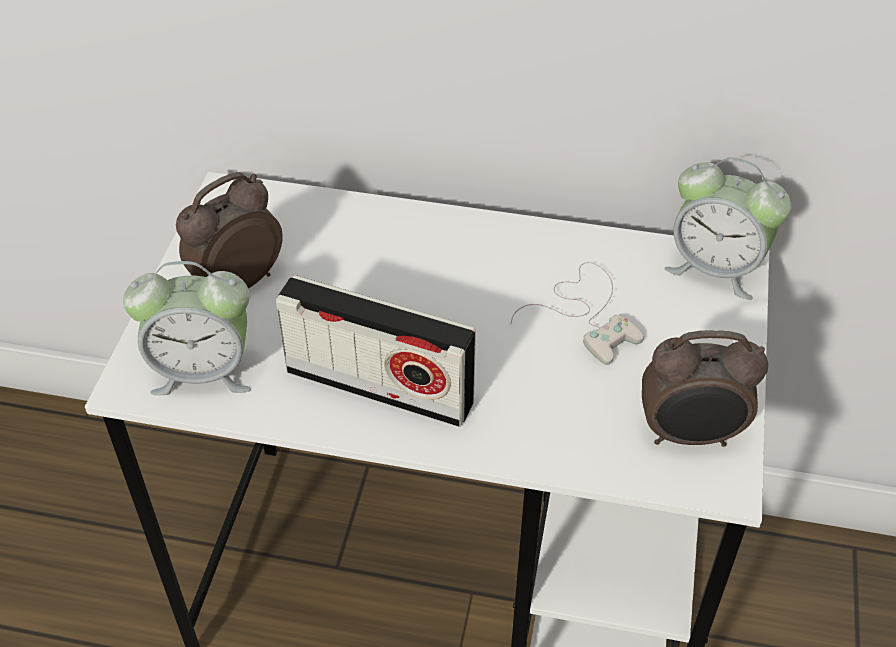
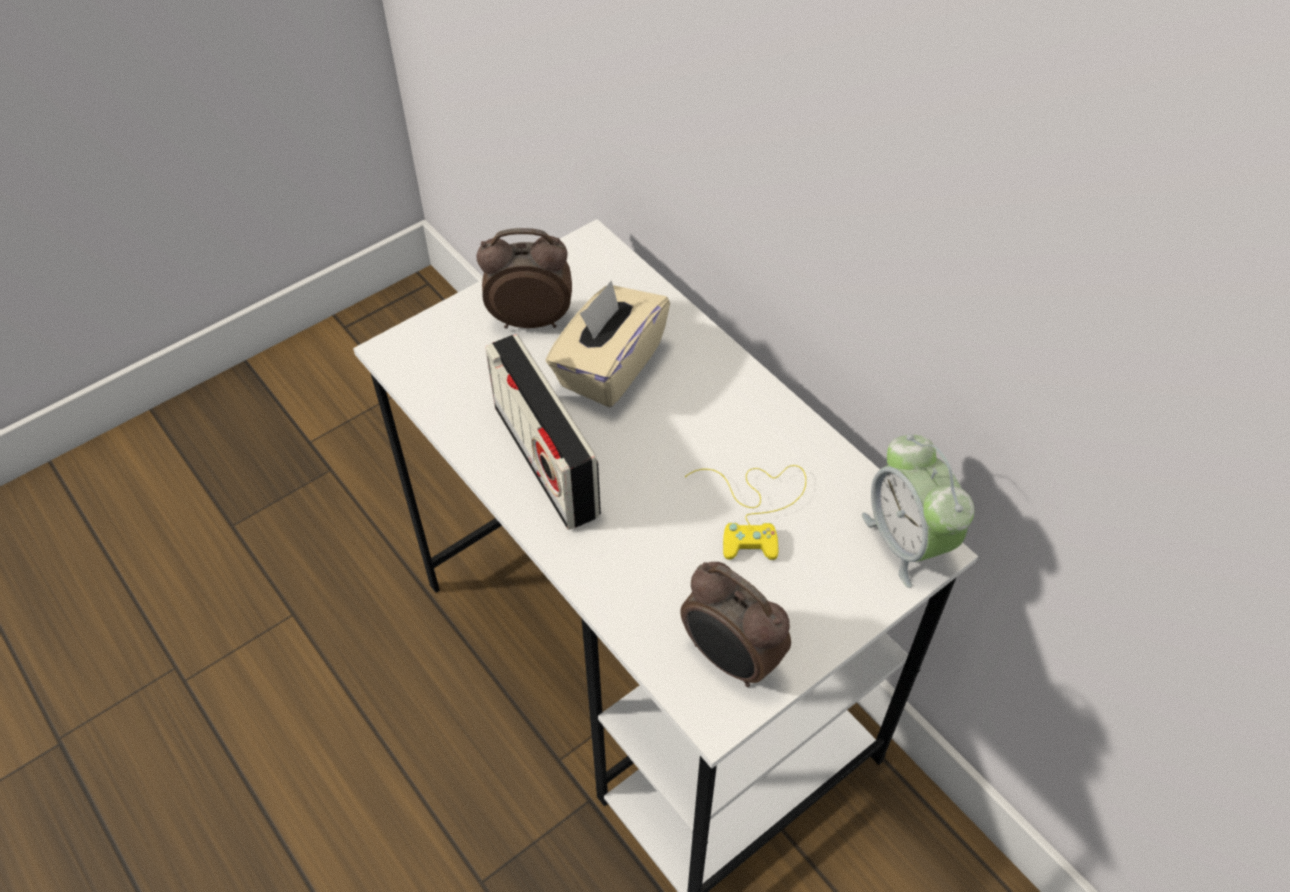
camera: 40 degrees right, 5 degrees up
(203, 371) = (445, 371): alarm clock -> none
(350, 280) = (609, 366): none -> beige tissue box
(586, 313) = (756, 507): white game controller -> yellow game controller

